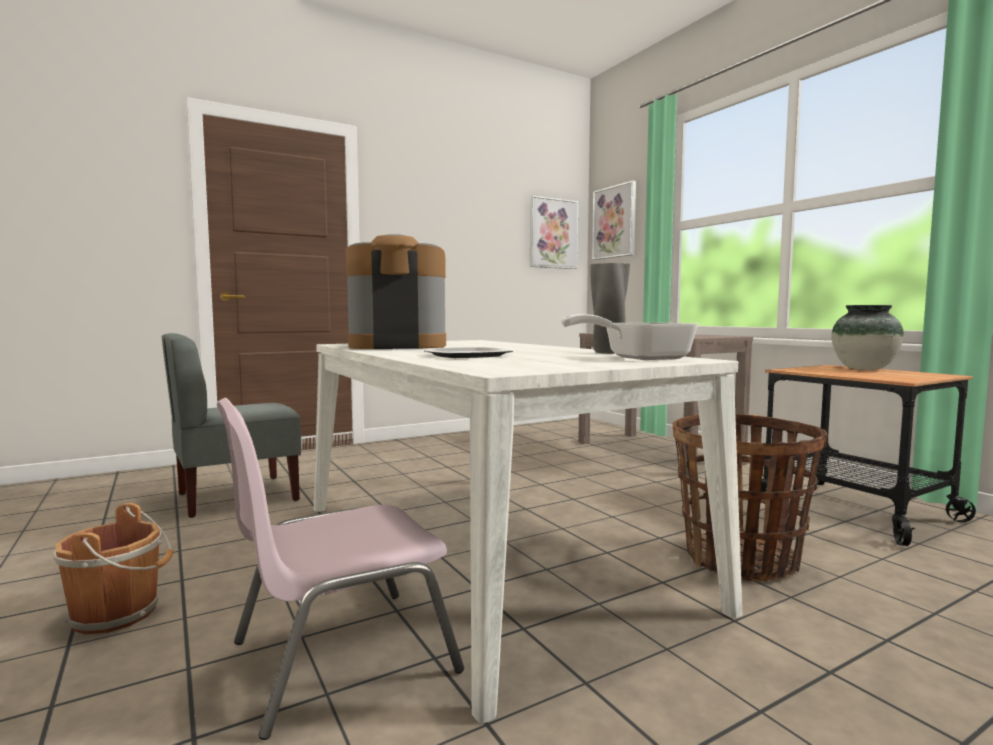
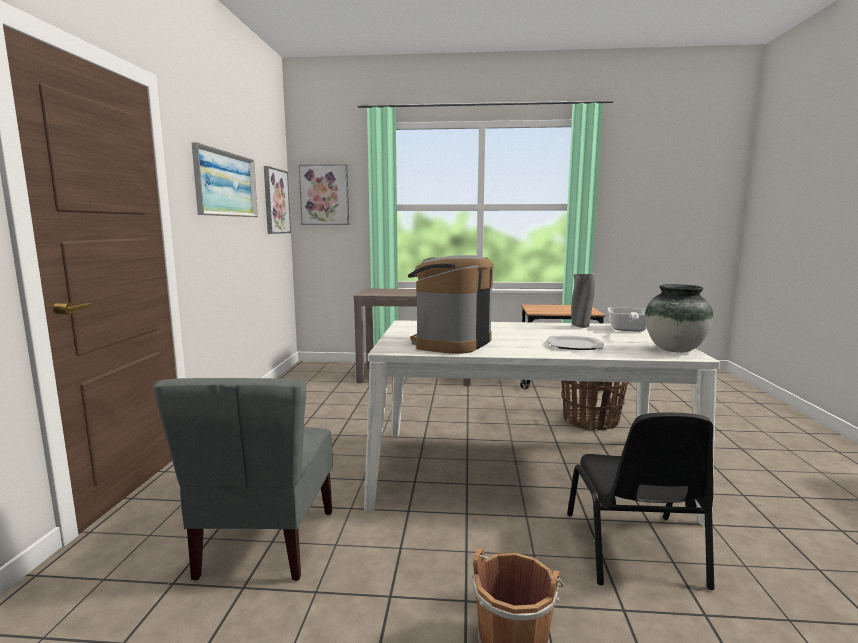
camera: 55 degrees left, 5 degrees up
(339, 656) = (634, 550): pink chair -> black chair
(453, 214) = (226, 184): none -> picture
(863, 369) = (548, 306): vase -> vase (674, 350)

